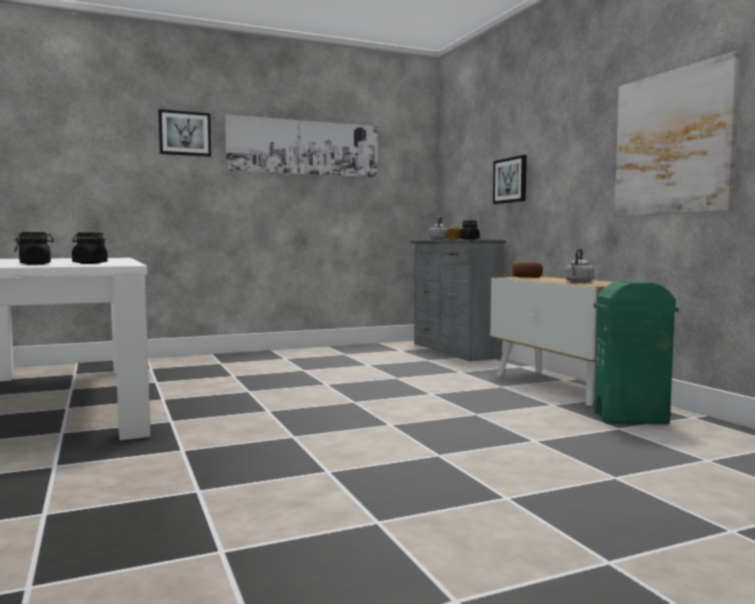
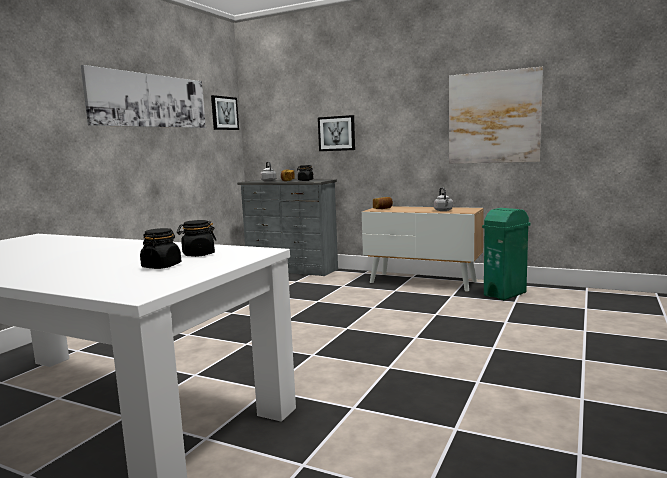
camera: 40 degrees left, 5 degrees up
(185, 133) = (44, 84): picture -> picture (224, 113)

